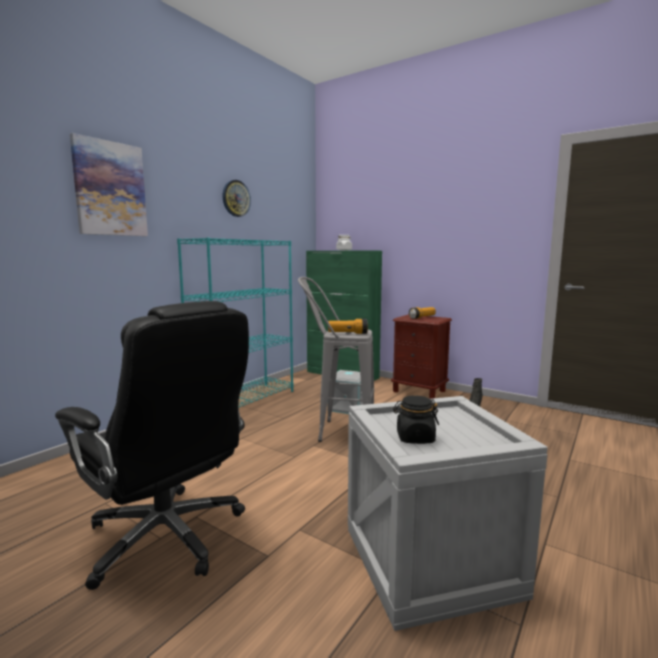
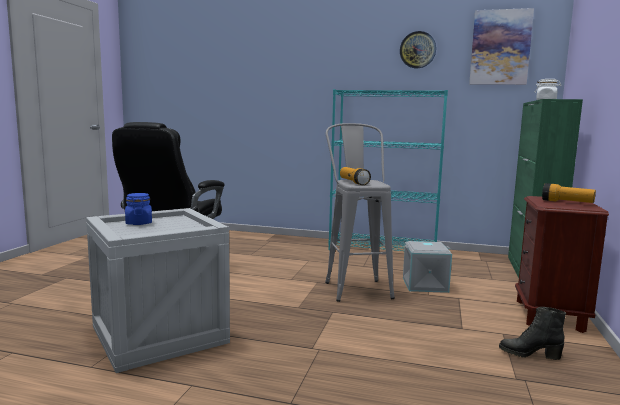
camera: 70 degrees right, 0 degrees up
(110, 189) = (294, 57): picture -> picture (500, 47)
(415, 438) = (139, 223): black jar -> blue jar

